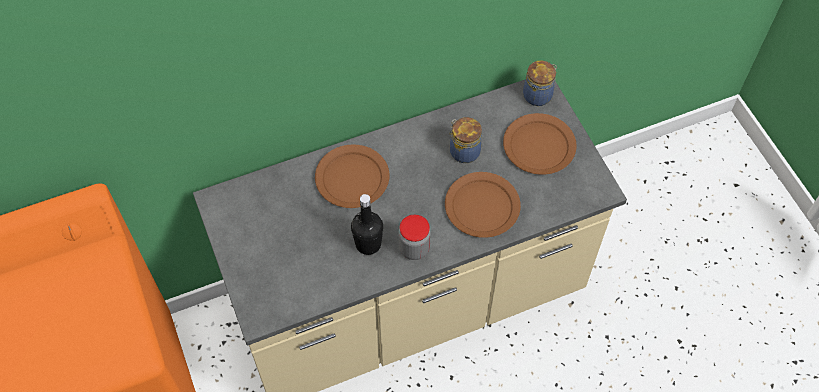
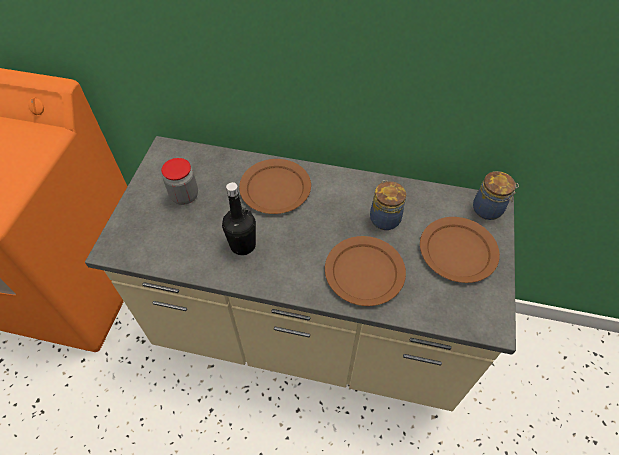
camera: 35 degrees right, 5 degrees down
(414, 248) = (276, 271): jar -> jar (184, 196)

